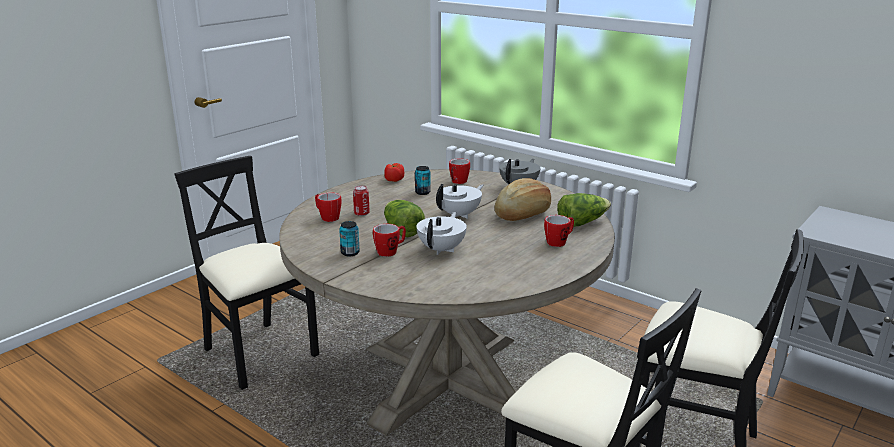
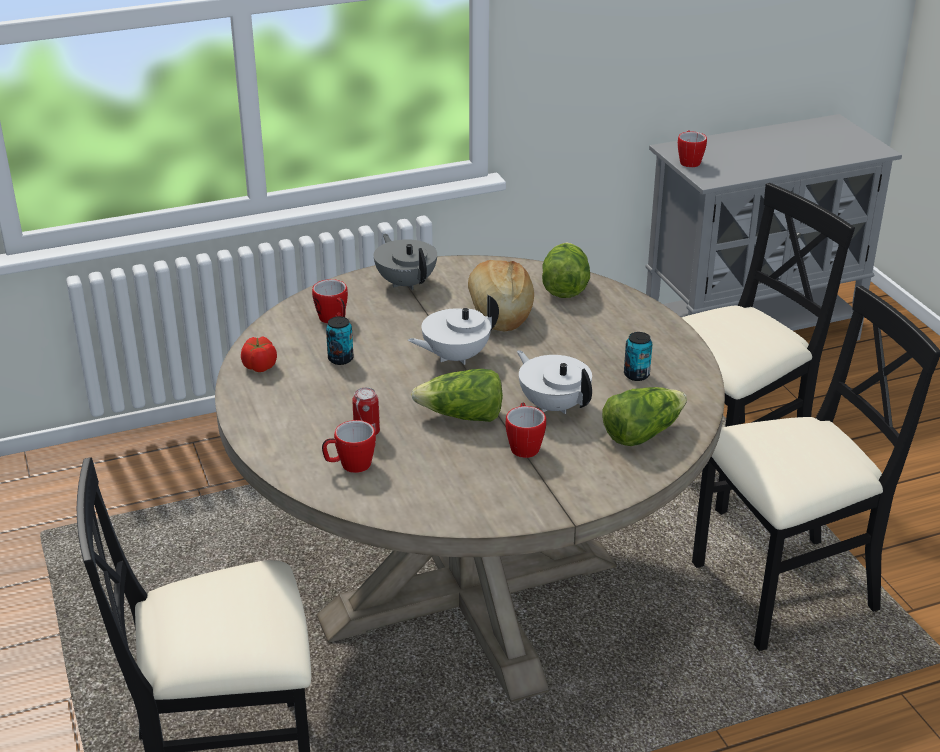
camera: 60 degrees left, 10 degrees up
(350, 253) = (499, 479): can -> can (636, 375)
(442, 280) = (642, 433): none -> lettuce
(460, 215) = (455, 357): white teapot -> white teapot turned 105 degrees counterclockwise
(559, 242) = (605, 320): mug -> mug (689, 161)

